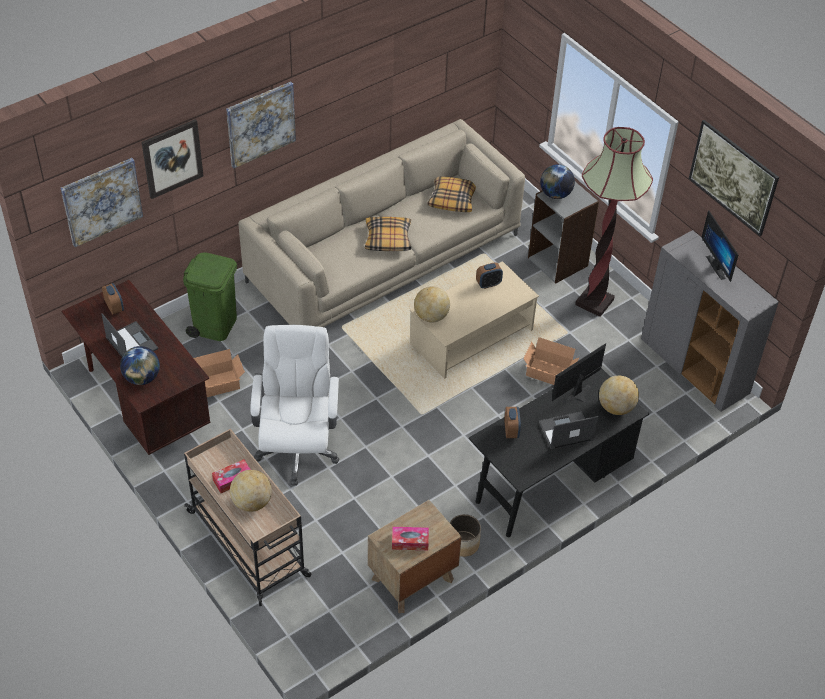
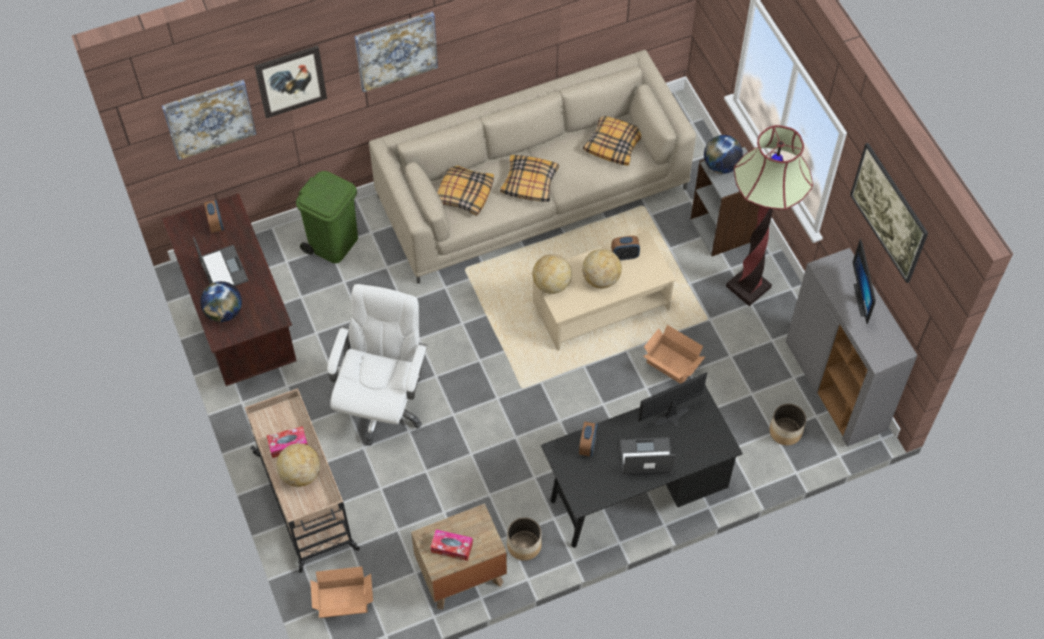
camera: 15 degrees right, 10 degrees up
(218, 385) = (320, 314): cardboard box -> cardboard box (344, 602)
(332, 255) = (464, 193): none -> pillow
(616, 407) = (708, 439): globe -> globe (601, 279)
(664, 409) = (785, 431): none -> planter

